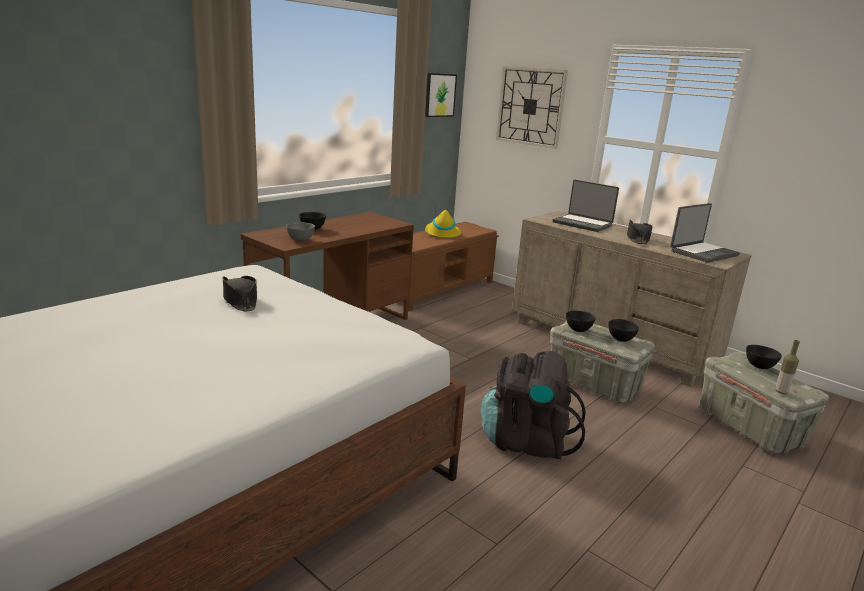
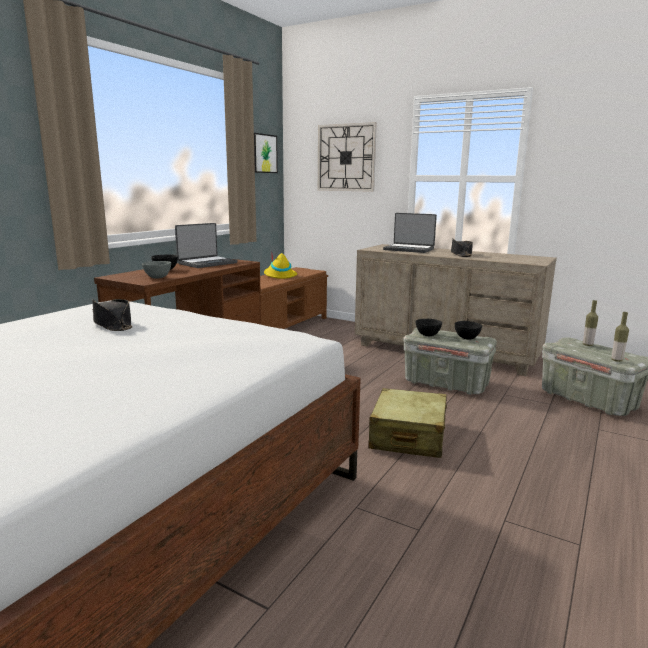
camera: 10 degrees left, 5 degrees down
(526, 441) = (408, 436): black backpack -> beige suitcase
(703, 253) = (519, 258): laptop -> laptop (207, 263)
(759, 366) = (587, 345): black bowl -> bottle

